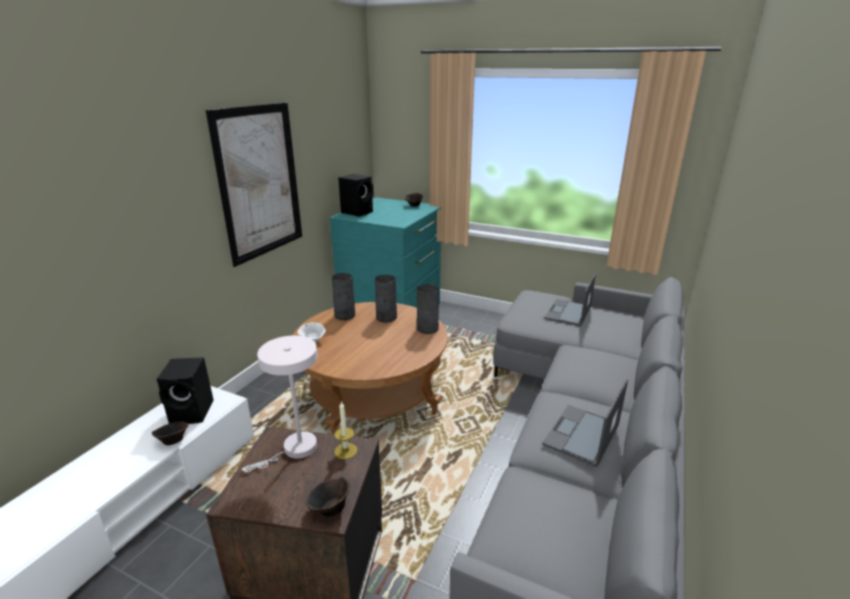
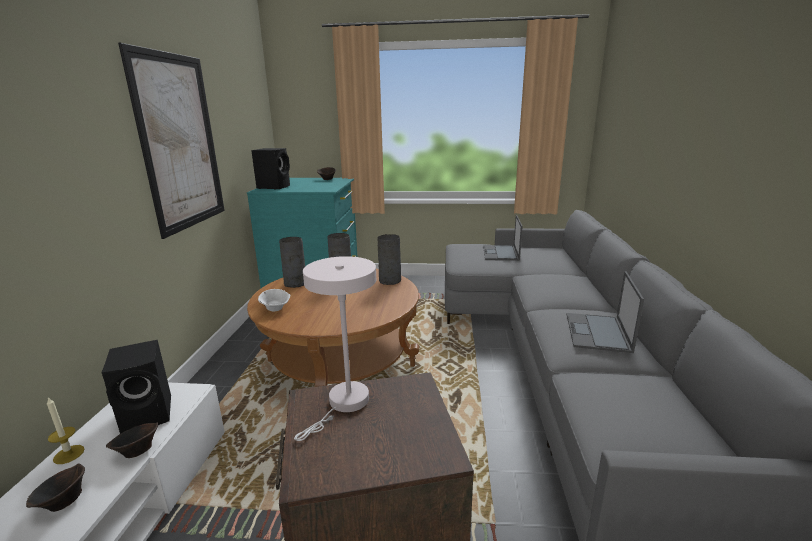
camera: 20 degrees left, 5 degrees down
(330, 509) = (436, 450): brown bowl -> brown bowl (63, 502)
(345, 451) = (404, 390): candle -> candle (69, 454)

